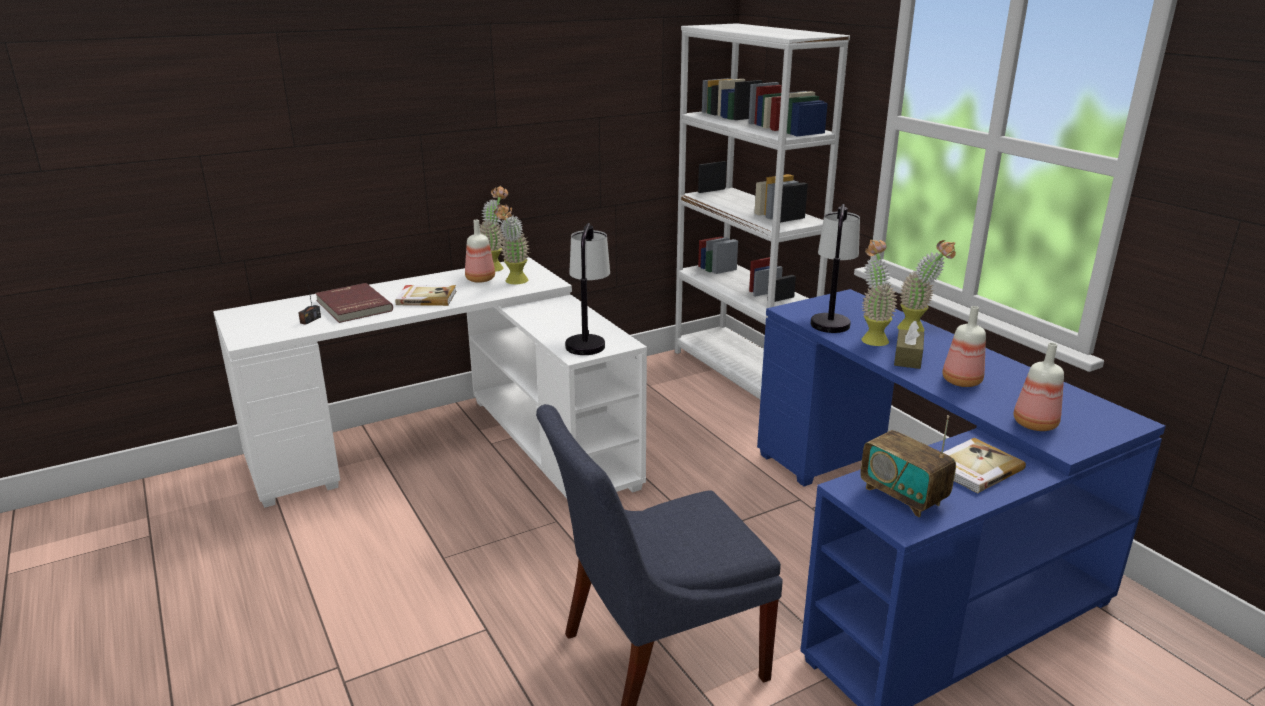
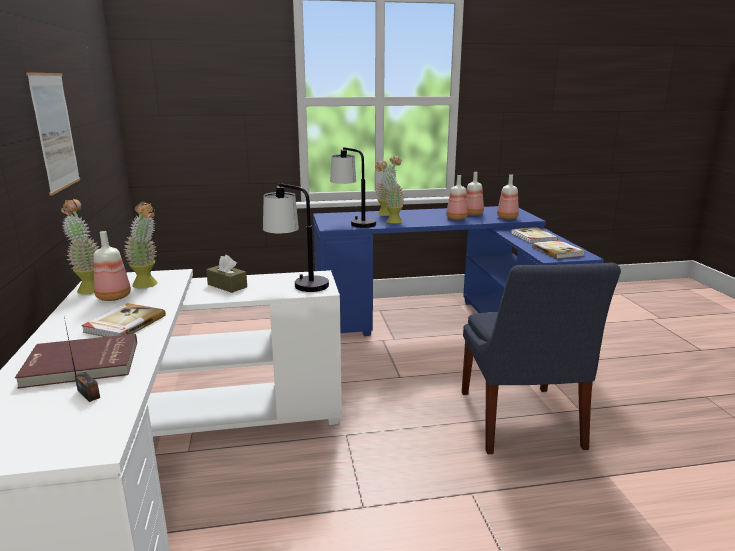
camera: 70 degrees left, 5 degrees down
(529, 123) = (55, 132): none -> picture
(741, 373) = (211, 320): white bookcase -> none
(903, 496) = (558, 251): radio -> book
(908, 358) = (421, 220): brown tissue box -> brown tissue box (227, 286)
(1018, 392) = (473, 214): none -> bottle

